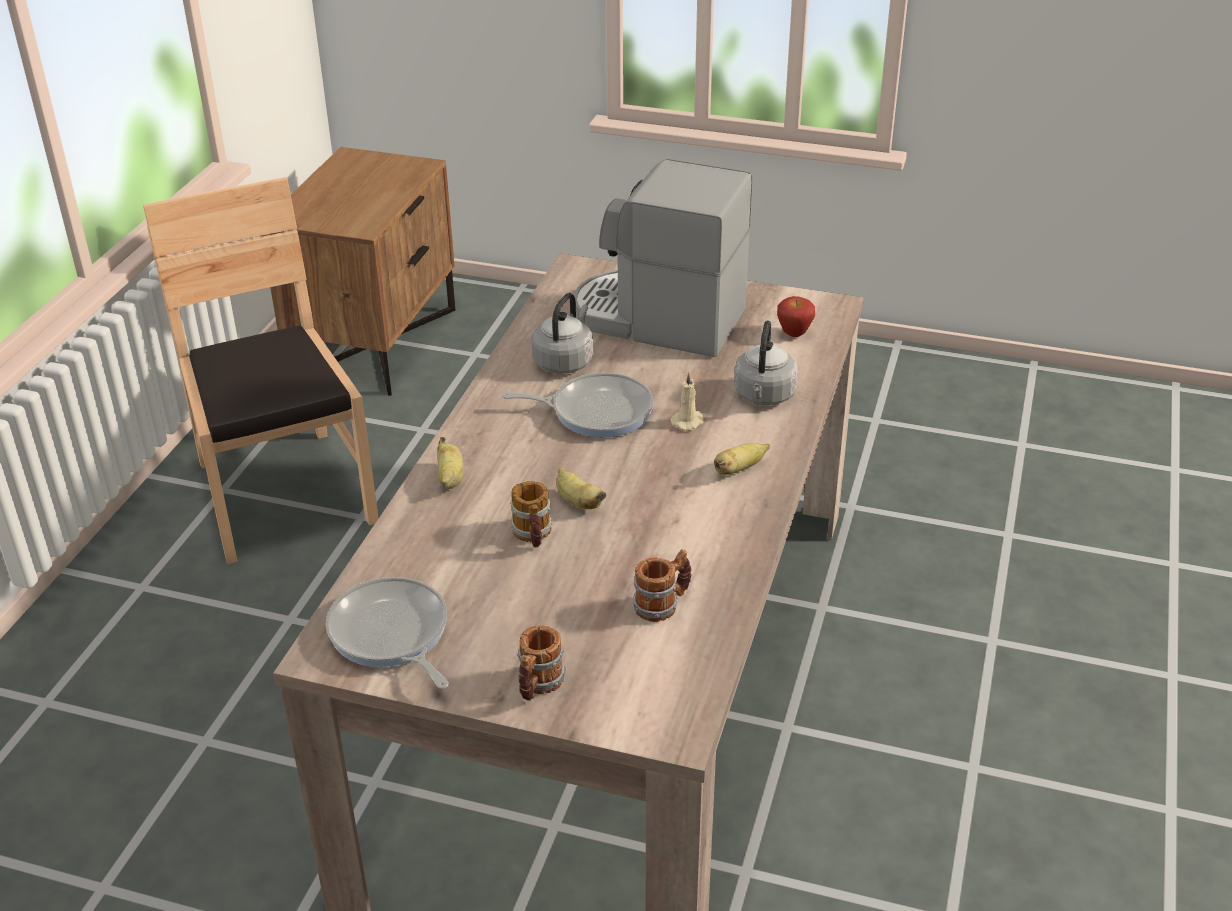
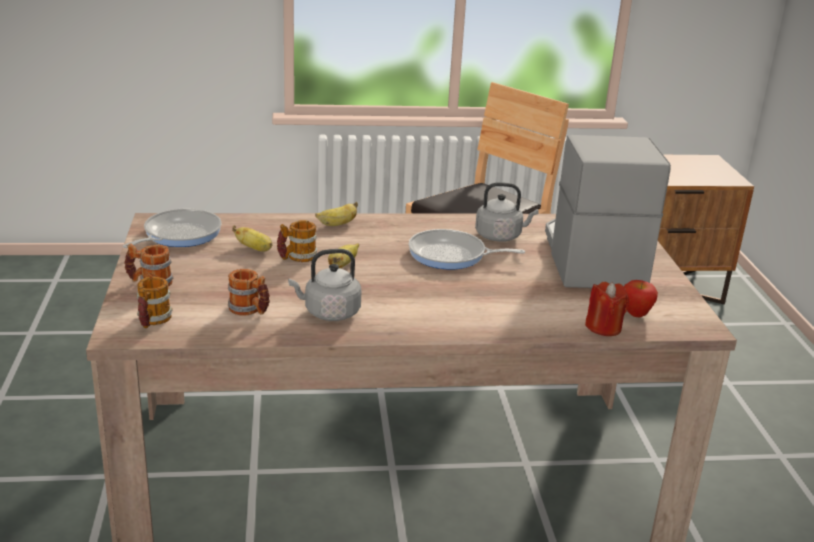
camera: 65 degrees right, 10 degrees down
(596, 411) = (451, 255): frying pan -> frying pan turned 120 degrees clockwise
(653, 697) = (152, 321): none -> mug
(688, 421) = (470, 289): beige candle -> none
(739, 469) = (426, 316): banana -> banana (255, 249)
(764, 396) = (532, 314): grey kettle -> grey kettle (329, 313)
(811, 362) = (603, 327): none -> red candle

